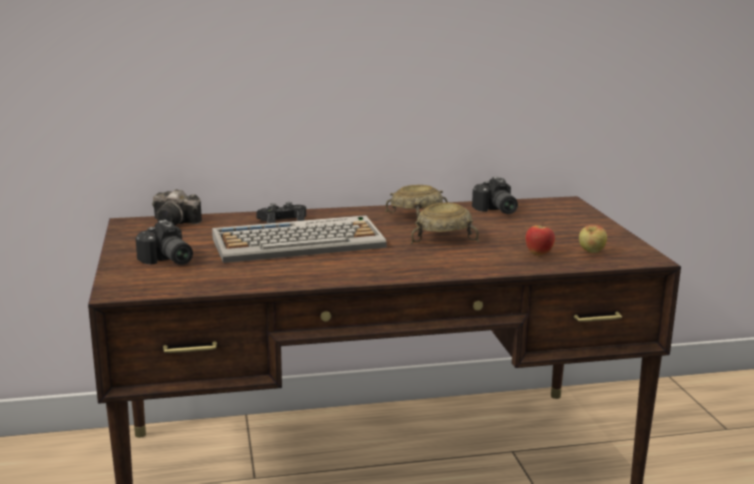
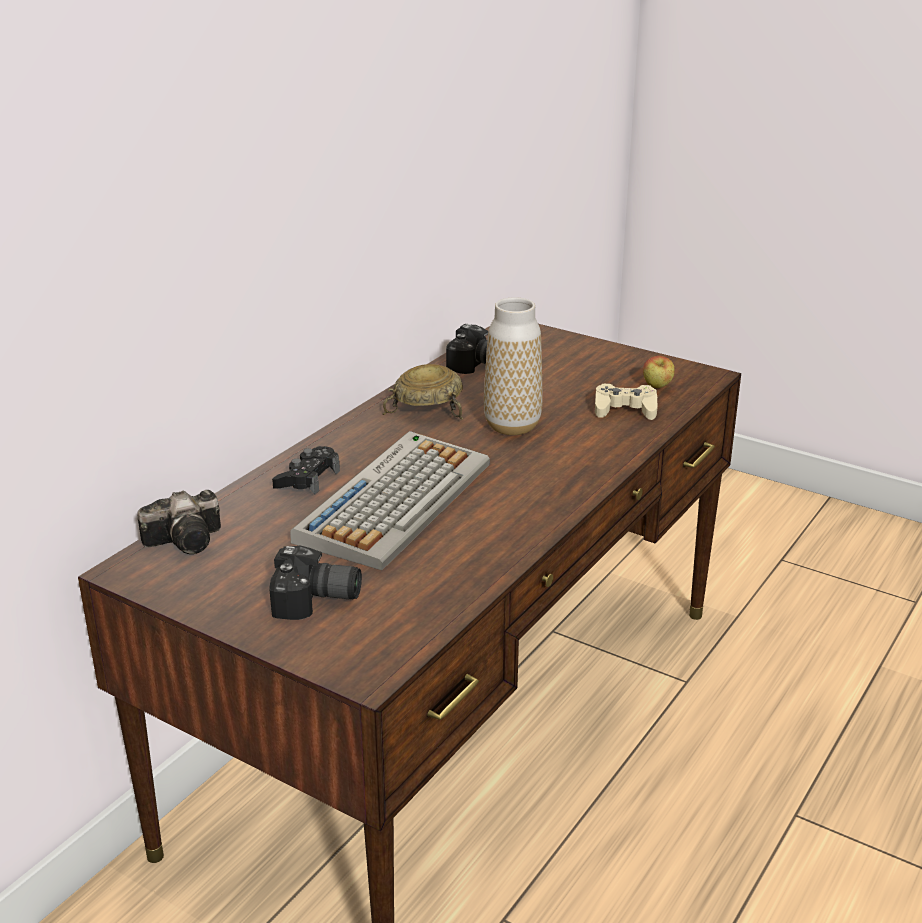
camera: 45 degrees left, 10 degrees up
(444, 238) = (512, 426): beige bowl -> vase
(538, 254) = (625, 409): apple -> beige game controller

